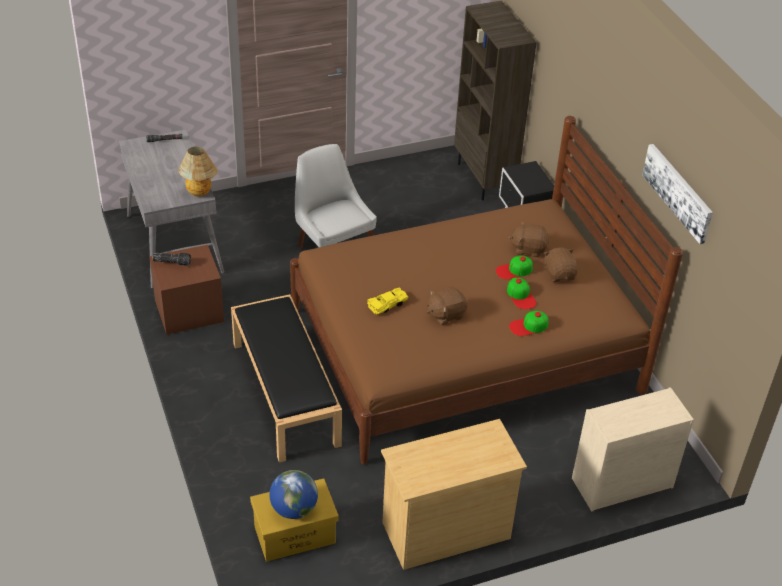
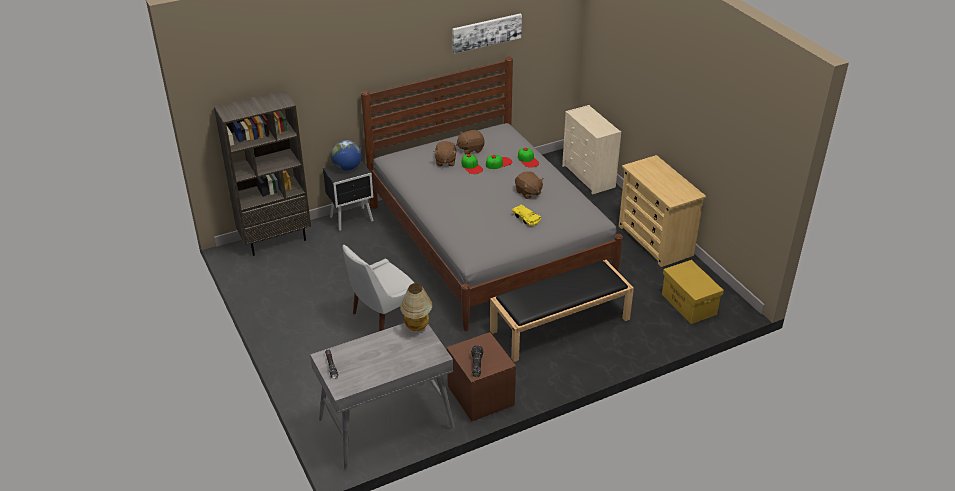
camera: 95 degrees left, 5 degrees down
(294, 509) = (696, 278): globe -> globe (347, 167)
(464, 349) = (488, 241): brown bed -> grey bed

